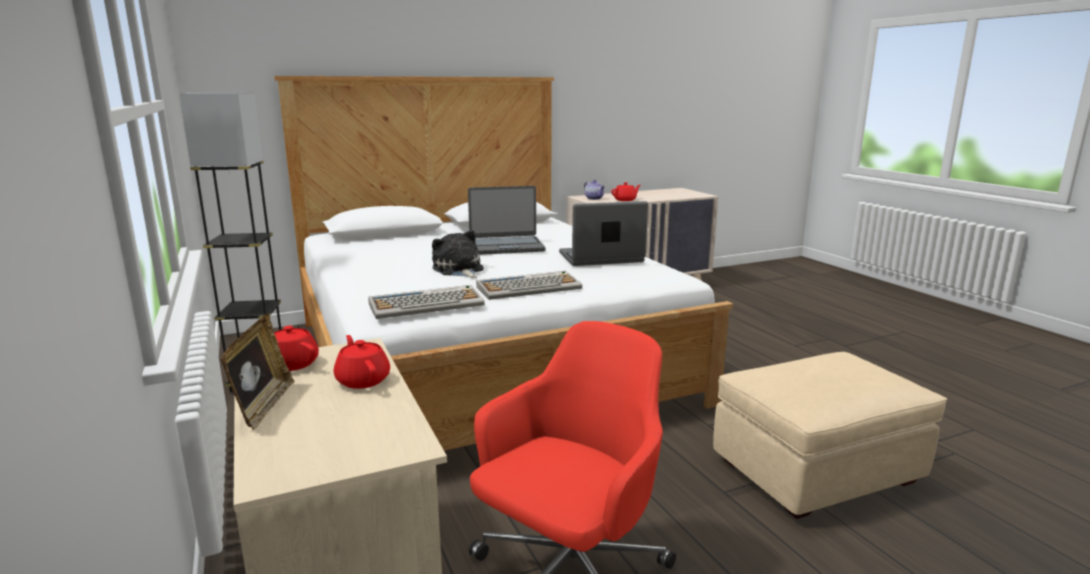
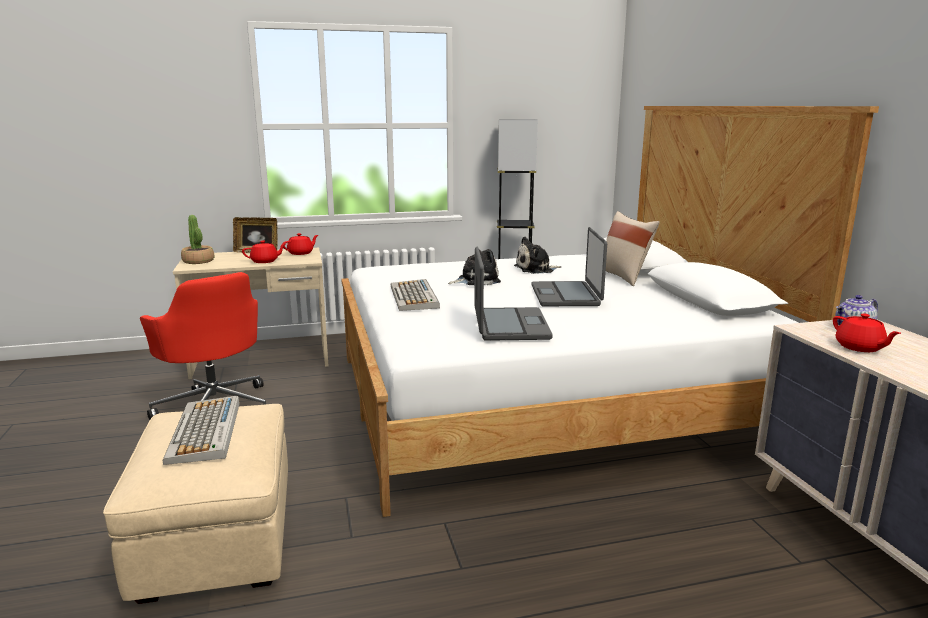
camera: 100 degrees right, 0 degrees up
(346, 451) = (198, 261): none -> potted plant
(398, 257) = (536, 269): none -> plush toy
(427, 304) = (386, 272): keyboard -> keyboard (205, 431)
(430, 236) = (624, 277): none -> beige pillow

